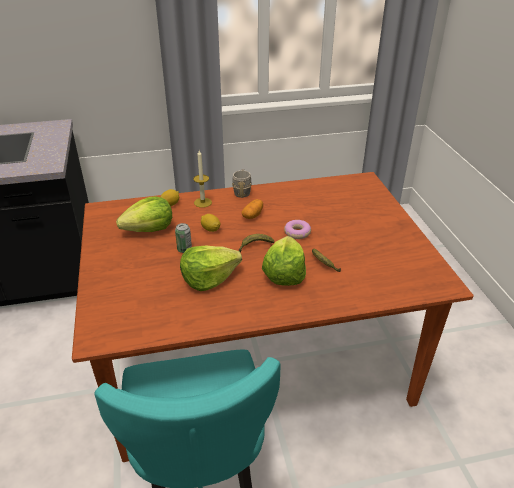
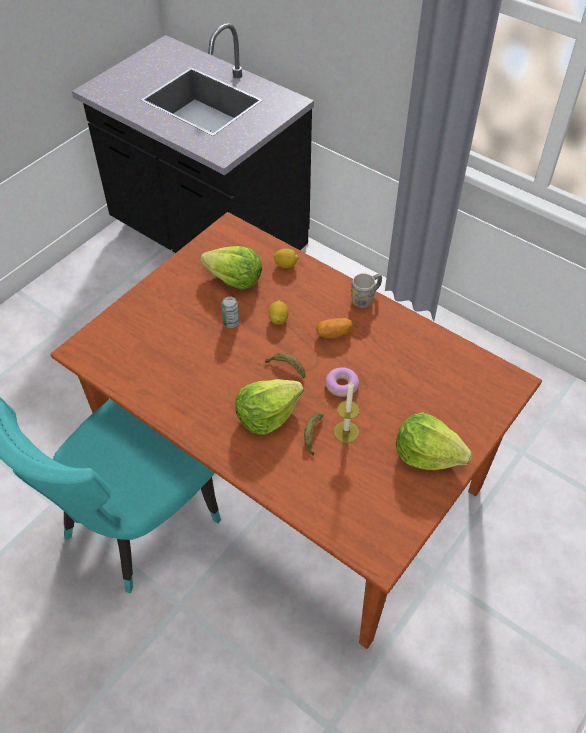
camera: 50 degrees right, 15 degrees up
(203, 202) = (314, 284): candle -> candle (346, 432)
(209, 278) = (209, 367): lettuce -> lettuce (427, 454)

